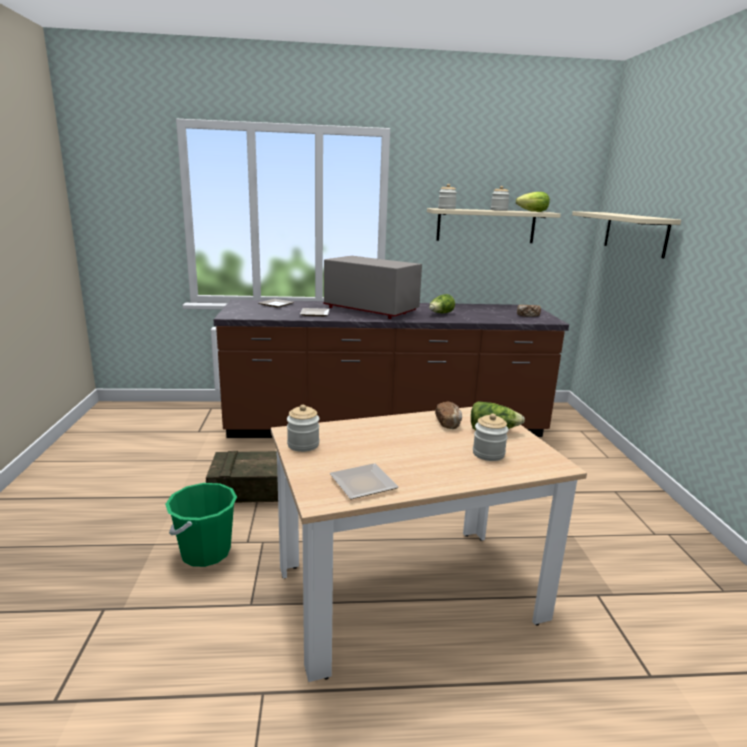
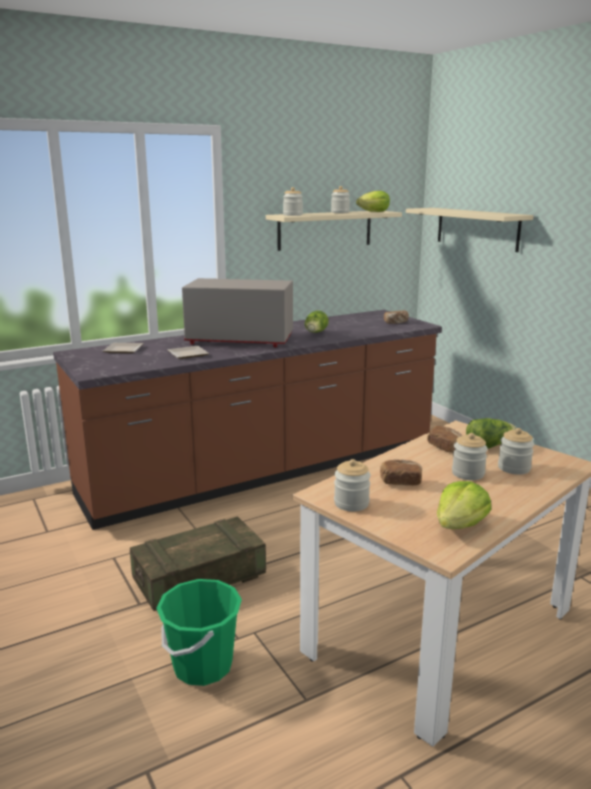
camera: 25 degrees left, 0 degrees up
(365, 485) = (460, 525): plate -> lettuce
(367, 439) = (400, 482): none -> bread
(437, 447) = (468, 473): none -> jar

